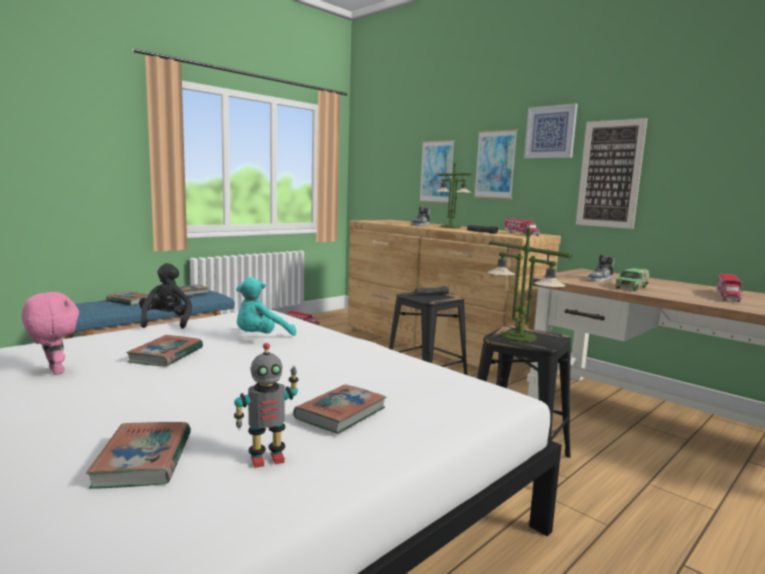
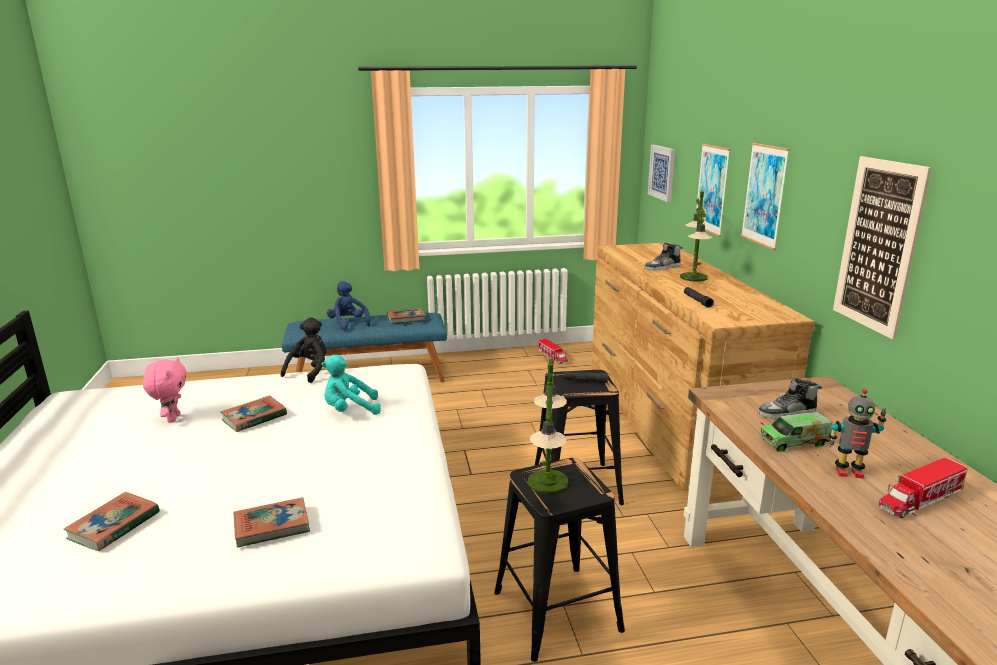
camera: 35 degrees right, 10 degrees up
(130, 301) = (348, 324): book -> blue plush toy
(267, 459) = (171, 552): toy robot -> toy robot (848, 472)
(521, 233) = (754, 309): toy truck -> none
(550, 132) = (822, 162): picture -> picture (662, 172)

